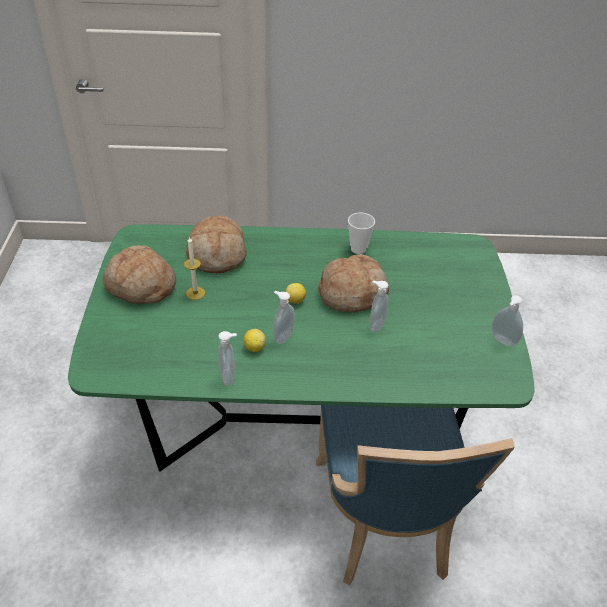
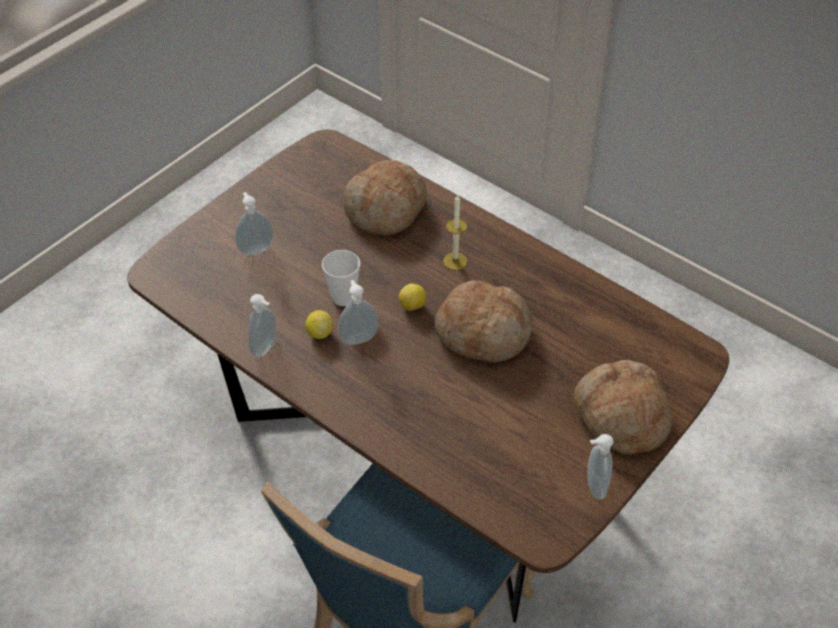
camera: 40 degrees right, 5 degrees up
(140, 286) = (278, 205): bread -> bread (620, 416)
(195, 293) = (321, 242): candle -> candle (455, 261)
(300, 422) = (420, 460): green dining table -> brown dining table
(358, 249) = (548, 284): cup -> cup (343, 298)
(375, 325) = (468, 382): soap dispenser -> soap dispenser (255, 249)

